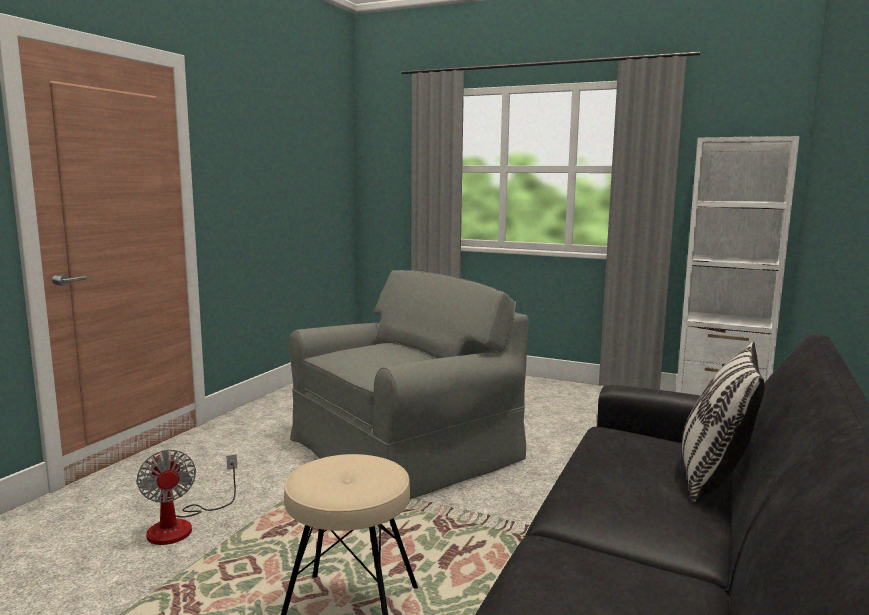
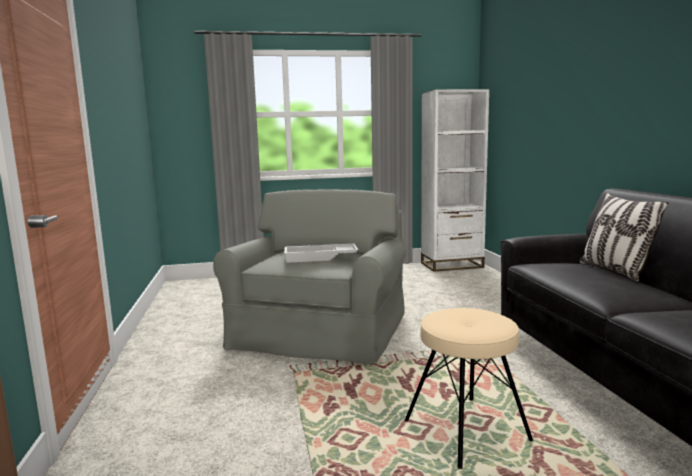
camera: 35 degrees left, 0 degrees up
(182, 525) = (245, 433): fan -> none
(383, 359) = (320, 258): none -> white tray

